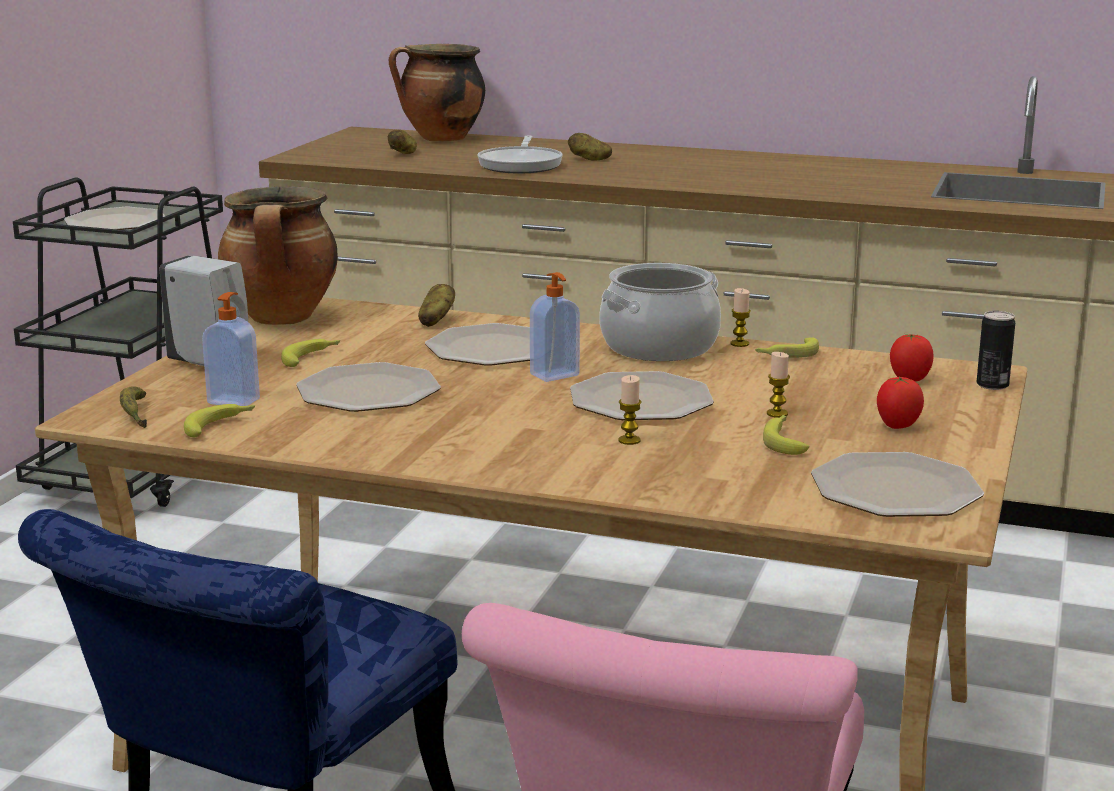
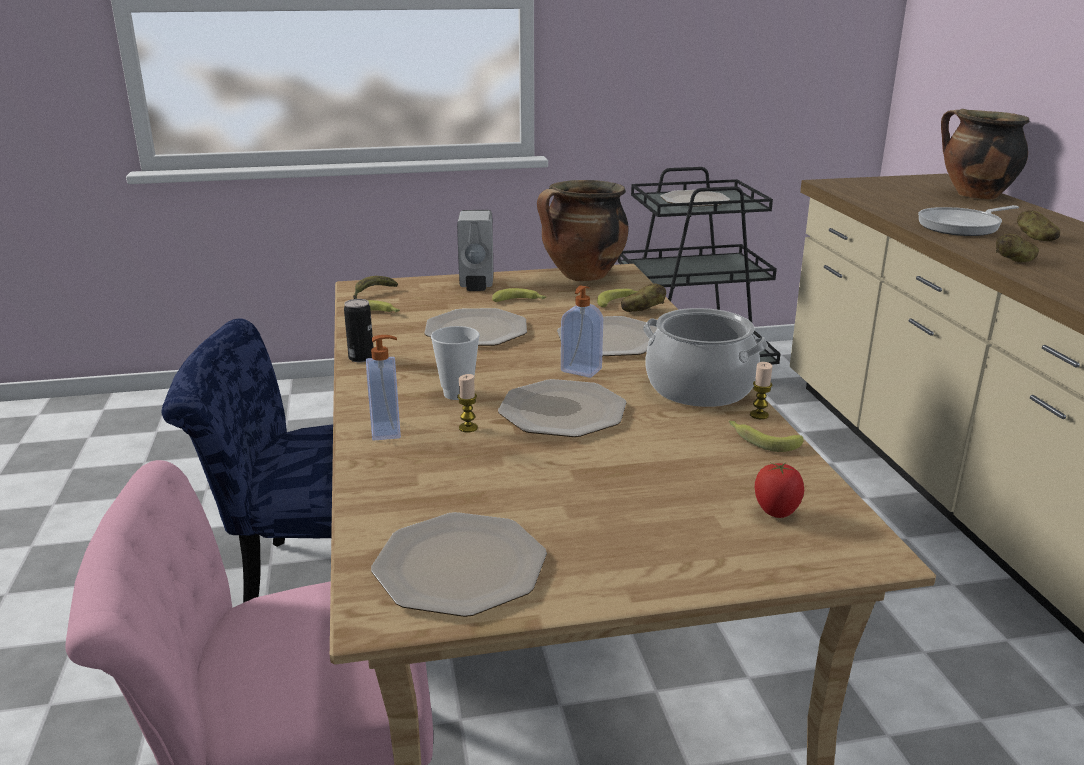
camera: 60 degrees right, 5 degrees up
(234, 401) = (420, 306): soap dispenser -> soap dispenser (387, 431)
(403, 154) = (907, 198): potato -> potato (1015, 261)
(538, 430) = (457, 394): none -> cup
(777, 413) = (597, 470): candle -> none
(785, 440) = (533, 488): banana -> banana (620, 302)
(897, 427) = (630, 534): tomato -> none
(992, 385) = (831, 564): can -> can (361, 358)

